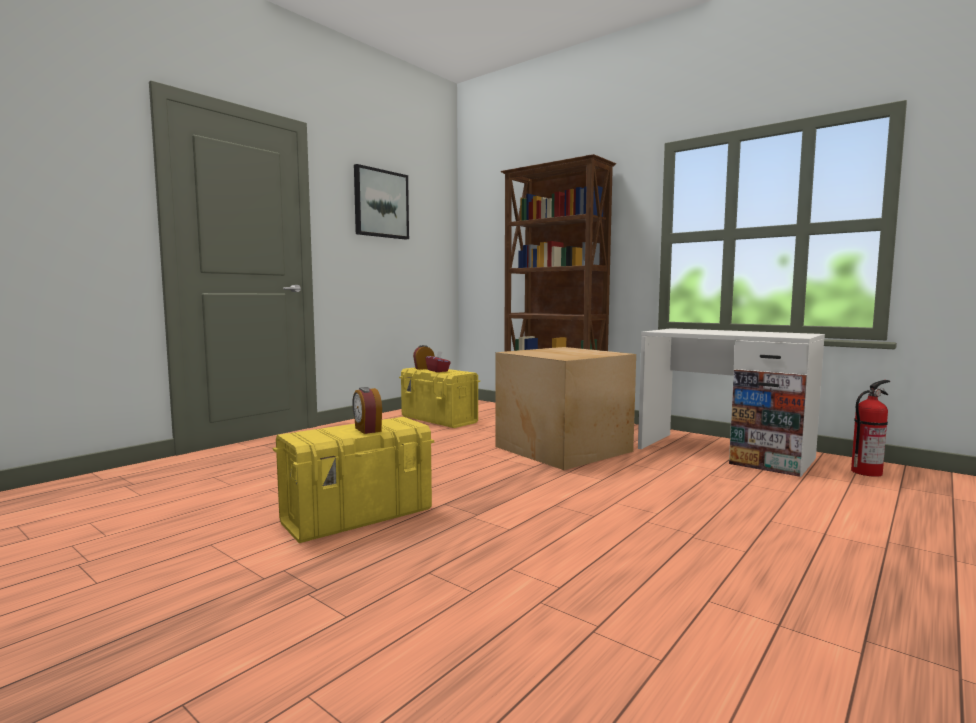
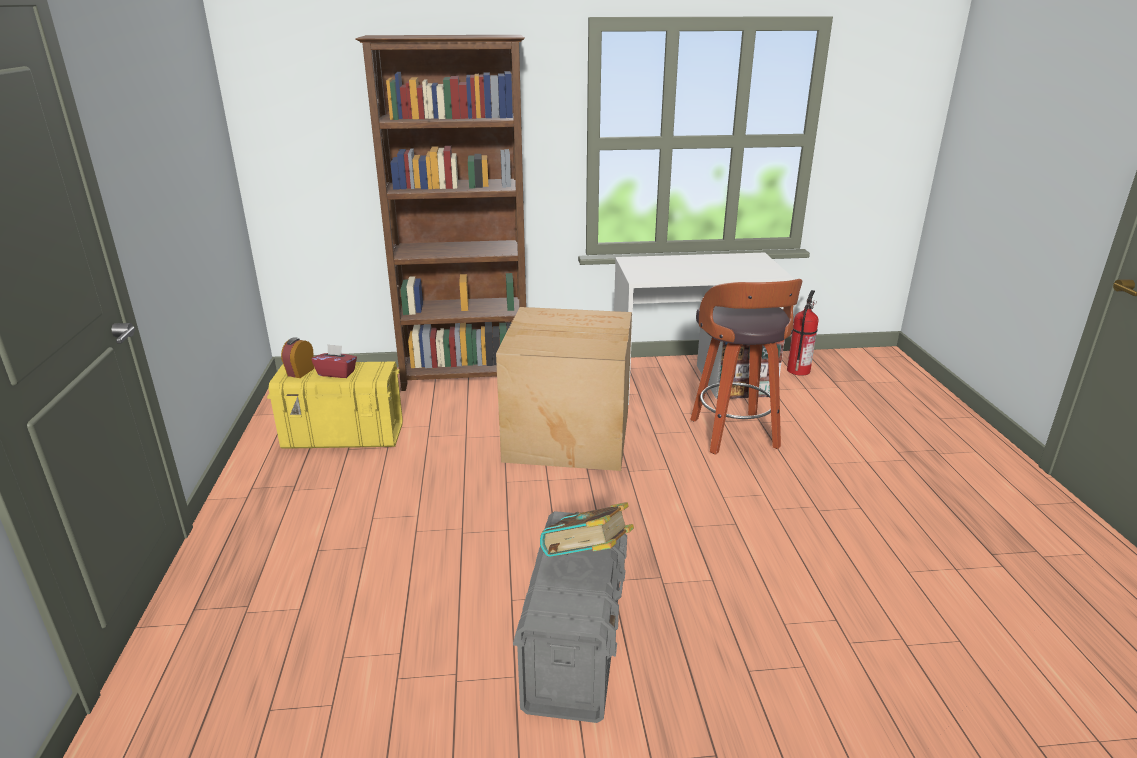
camera: 45 degrees left, 20 degrees up
(358, 516) = (574, 649): yellow storage box -> grey storage box
(367, 430) = (587, 559): alarm clock -> book
(381, 204) = (155, 107): picture -> none
(703, 482) = (735, 435): none -> stool

